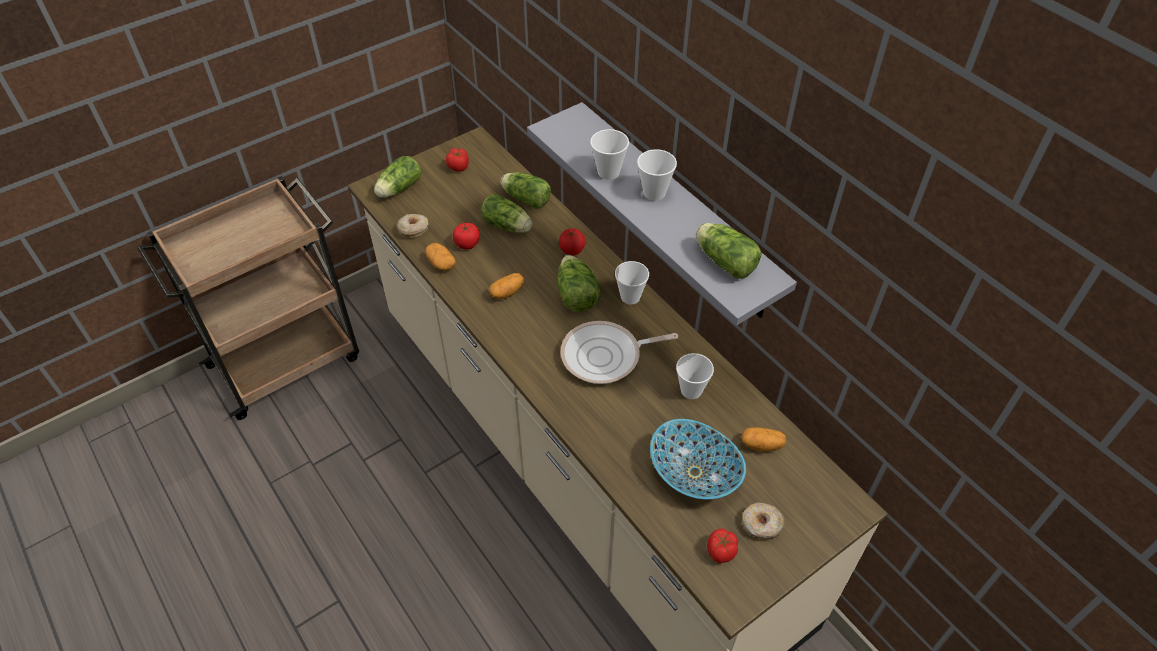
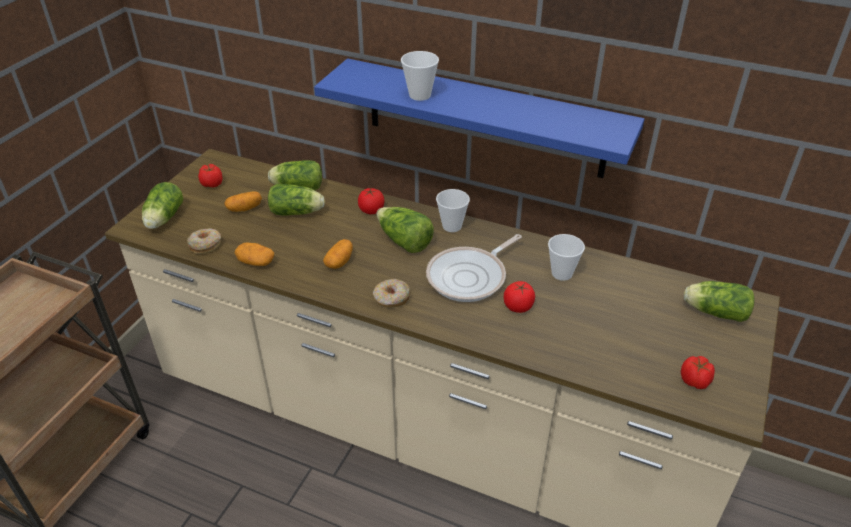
camera: 30 degrees left, 10 degrees down
(467, 244) = (269, 238): tomato -> tomato (518, 306)
(654, 193) = (473, 97): cup -> none
(676, 211) = (484, 118): grey shelf -> blue shelf
(695, 472) = (619, 331): bowl -> none
(723, 260) = (576, 122): lettuce -> lettuce (713, 312)
(761, 445) = (650, 289): potato -> potato (244, 209)
(761, 525) = (704, 346): donut -> donut (391, 298)

